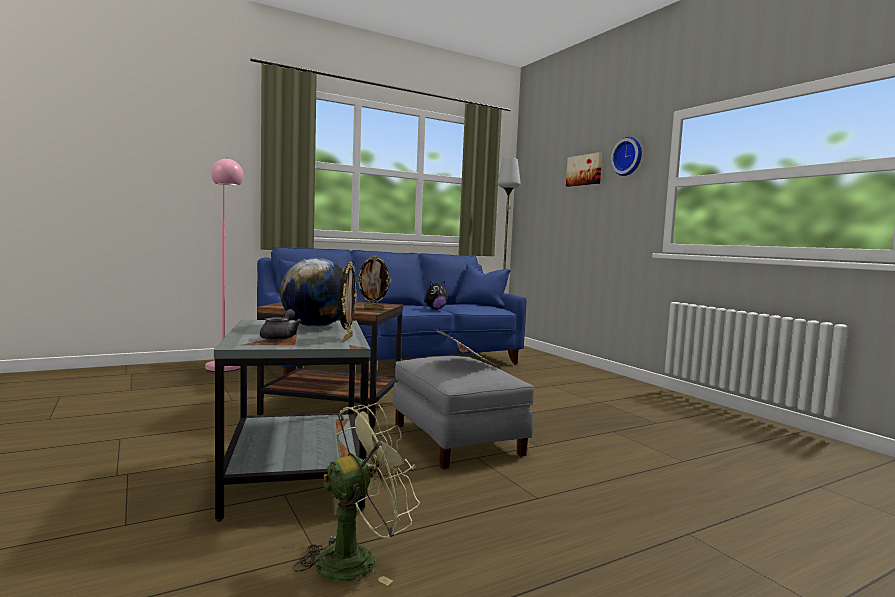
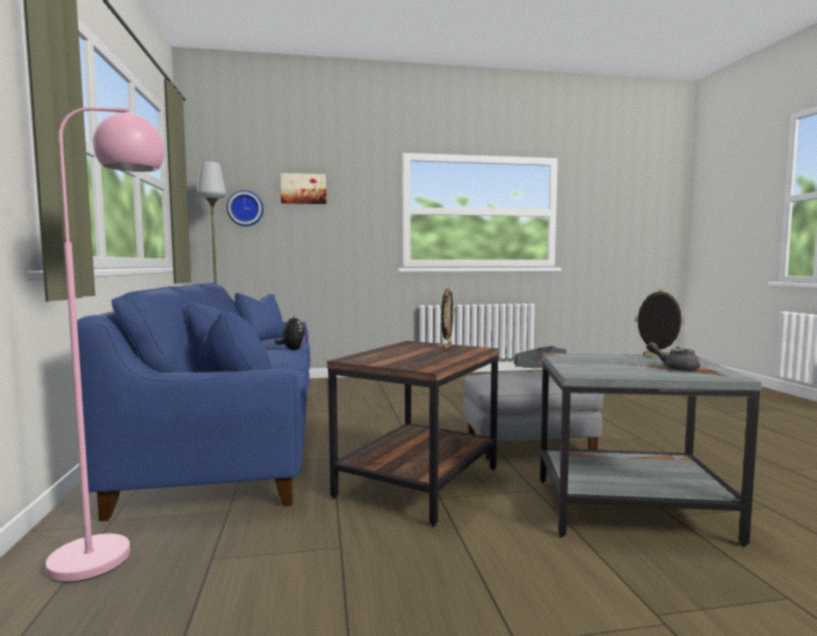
camera: 70 degrees left, 0 degrees up
(315, 326) = (595, 361): globe -> none
(358, 558) = (763, 494): green fan -> none
(628, 156) = (358, 183): wall clock -> wall clock (245, 208)

